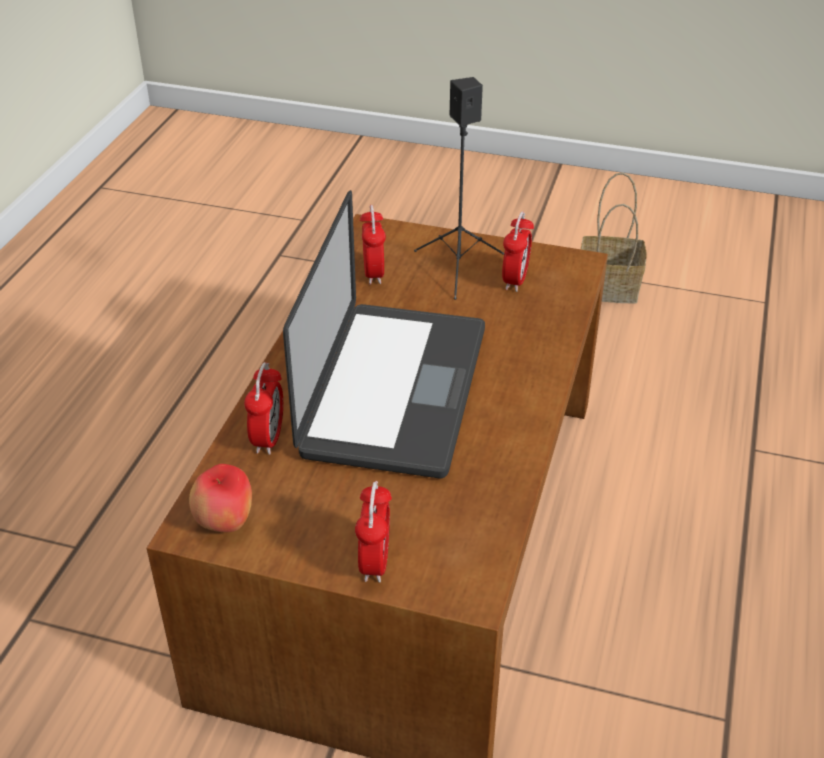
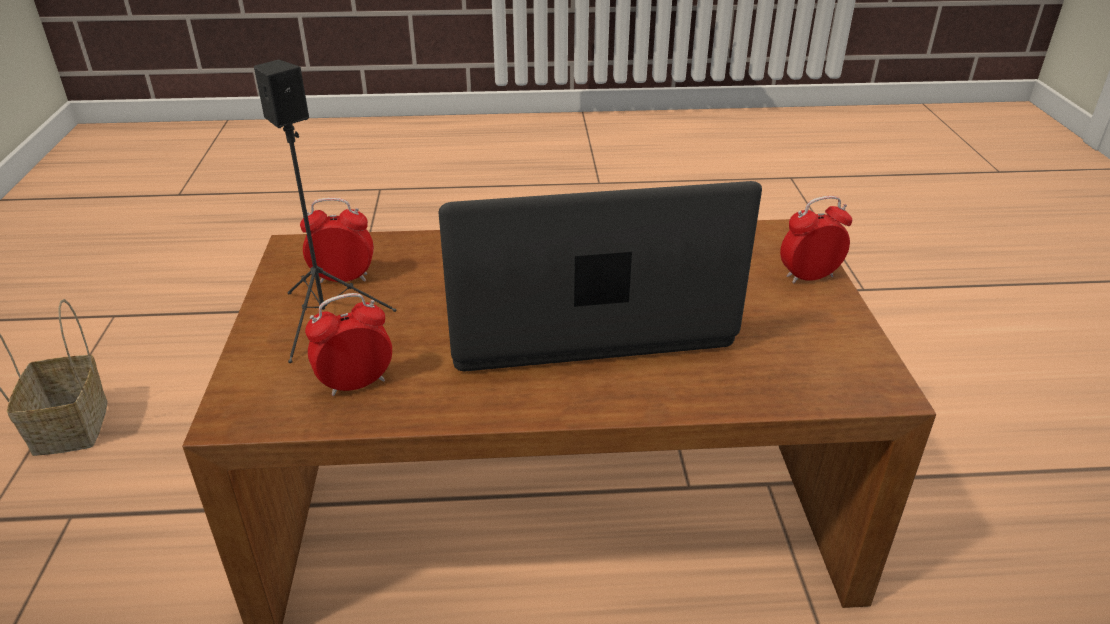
camera: 110 degrees left, 5 degrees down
(225, 523) = (855, 369): apple -> none
(268, 438) = (720, 379): alarm clock -> none

